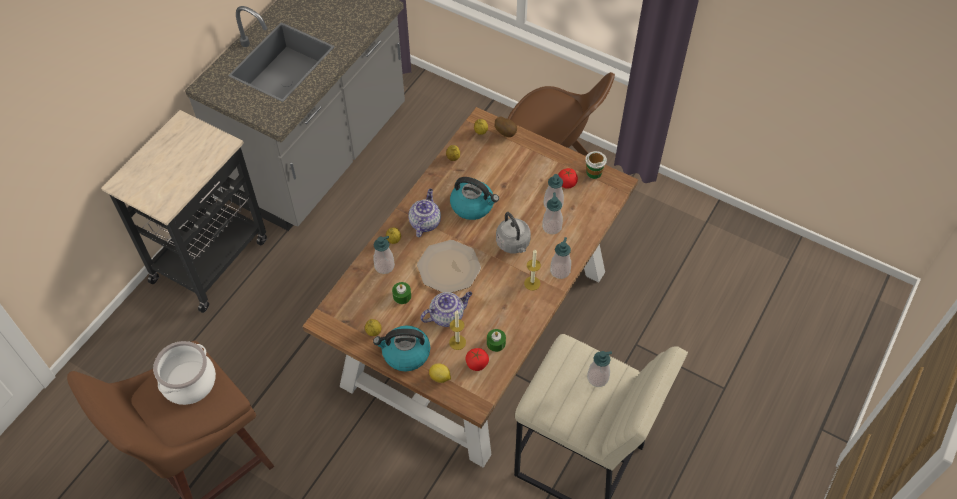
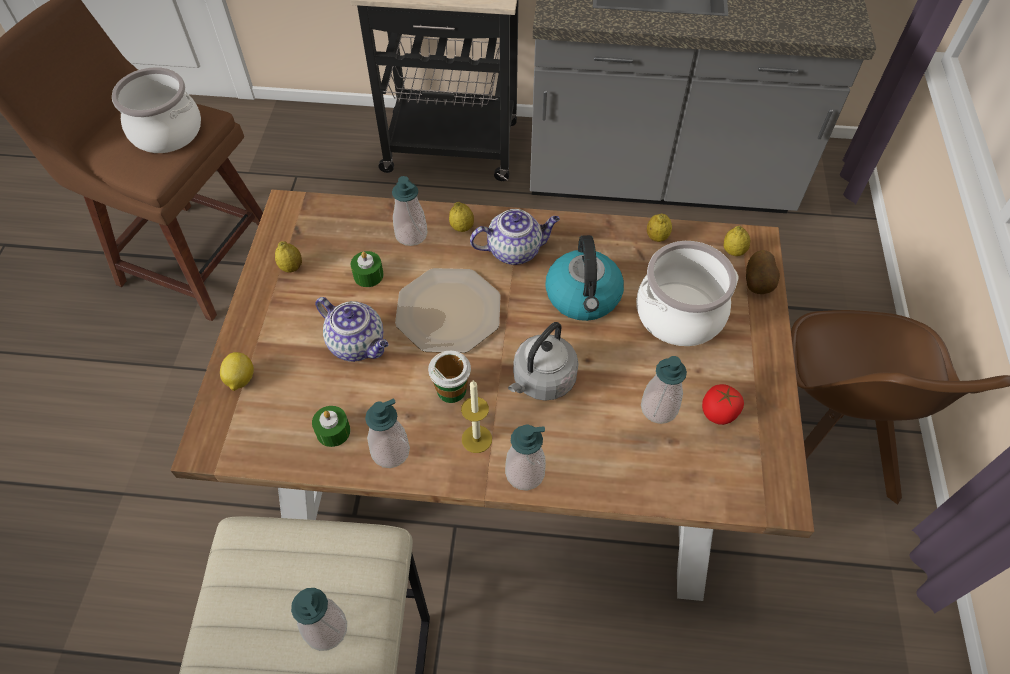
camera: 65 degrees right, 0 degrees up
(405, 354) = (267, 319): kettle -> none
(457, 342) = (314, 377): candle -> none
(477, 363) = (283, 419): tomato -> none
(505, 171) = (679, 313): none -> cooking pot
(552, 227) = (610, 424): soap dispenser -> soap dispenser (390, 451)
(594, 172) = (773, 447): cup -> cup (451, 389)

